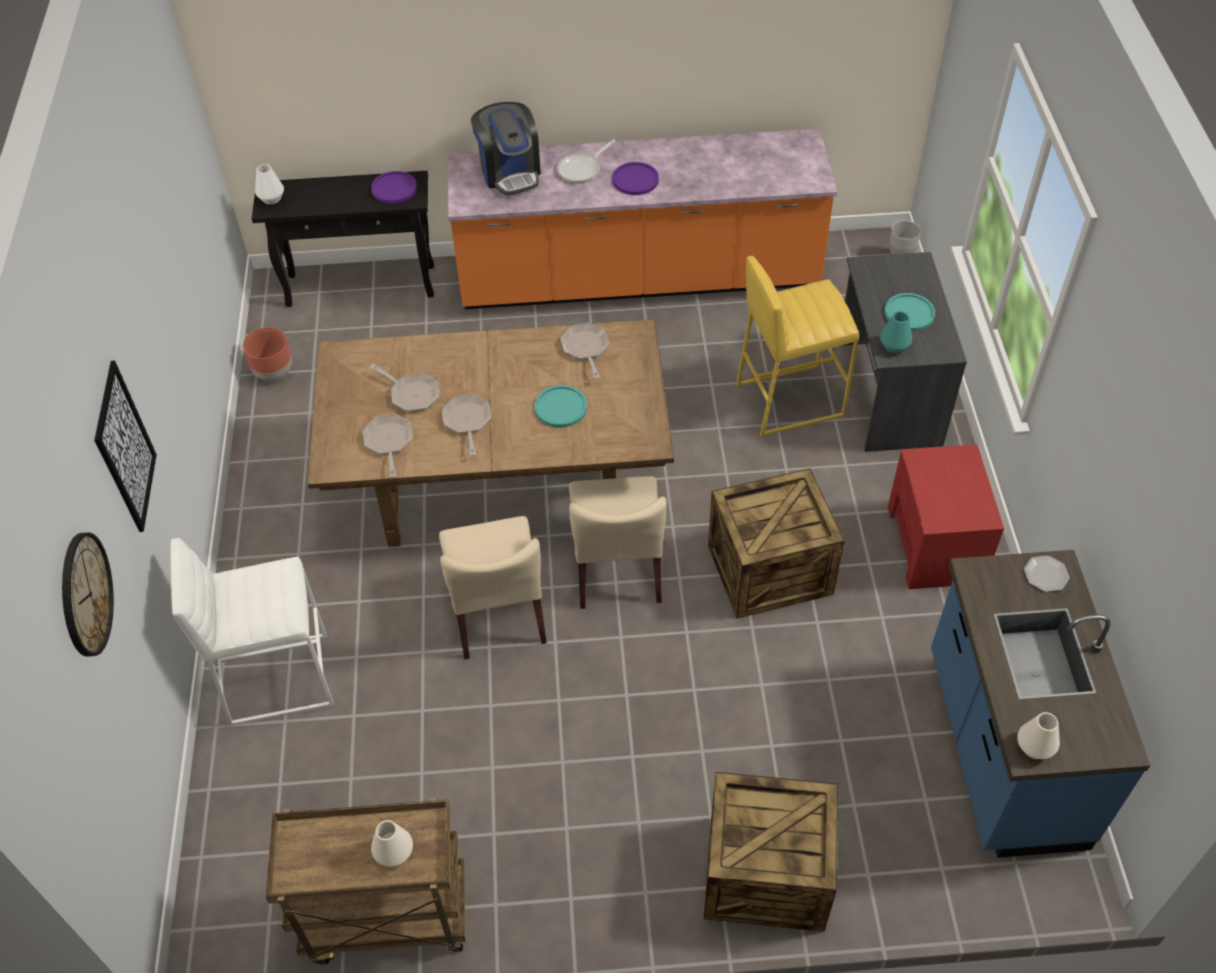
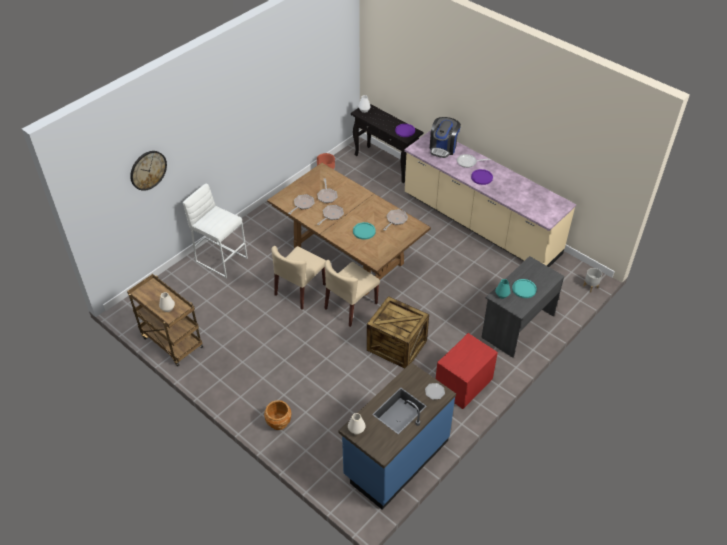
camera: 45 degrees right, 5 degrees down
(125, 448) = (206, 143): picture -> none
(639, 279) = (480, 225): orange counter -> beige counter
(766, 871) = (279, 422): crate -> brown planter
(788, 399) = (478, 301): yellow stool -> none

